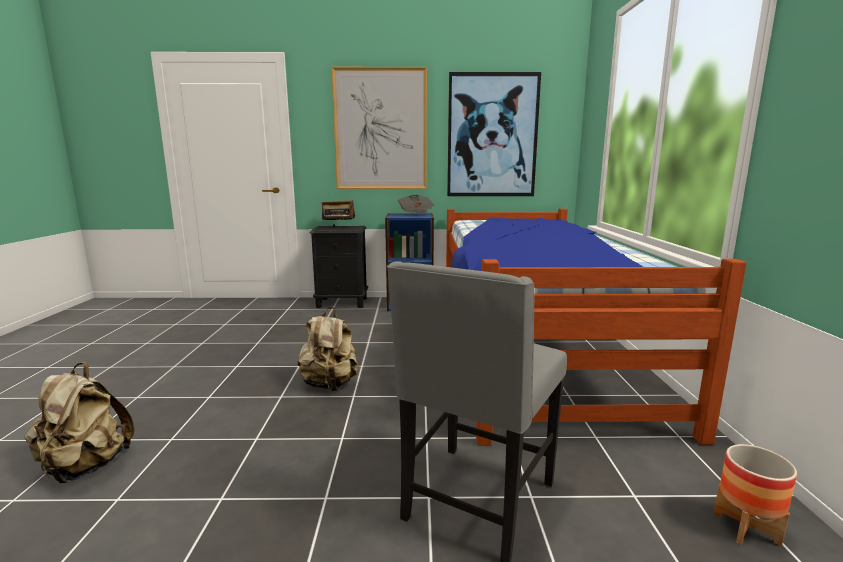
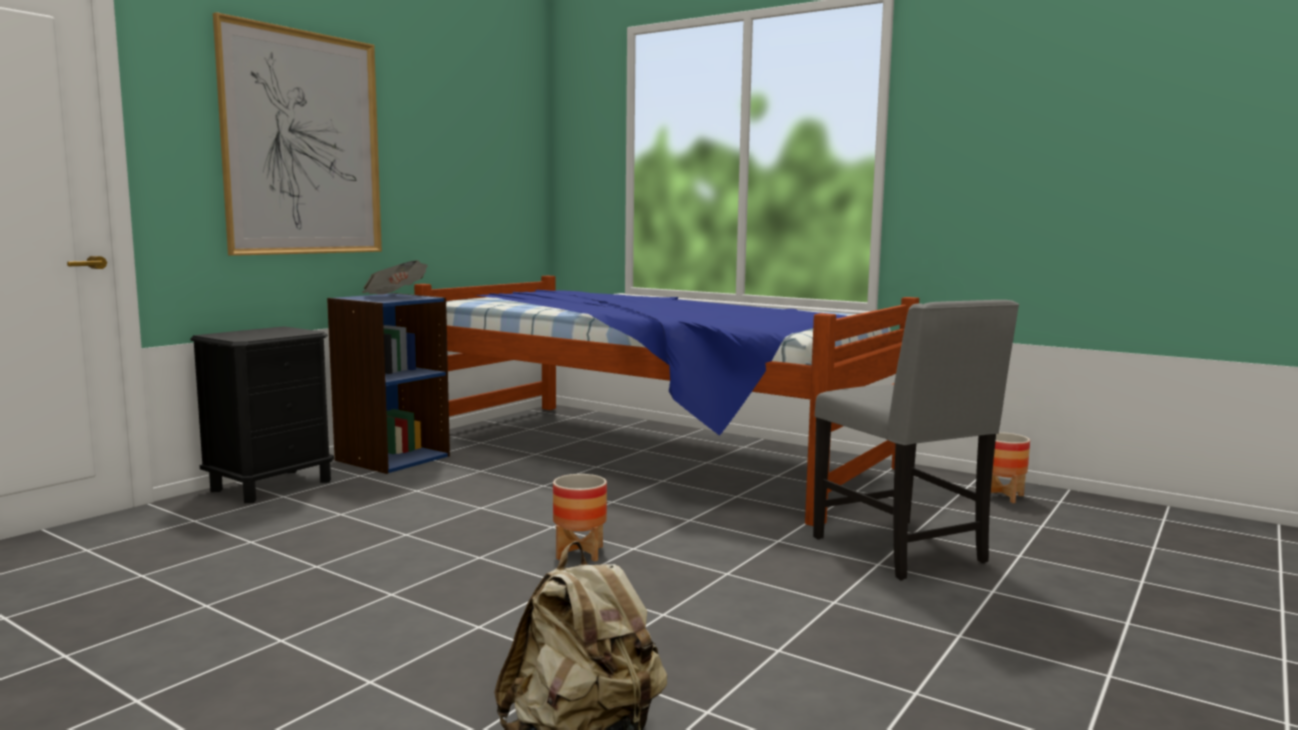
camera: 55 degrees left, 5 degrees down
(330, 385) = (579, 552): beige backpack -> planter
(339, 227) = (258, 332): radio -> none
(492, 136) = (459, 167): picture -> none

